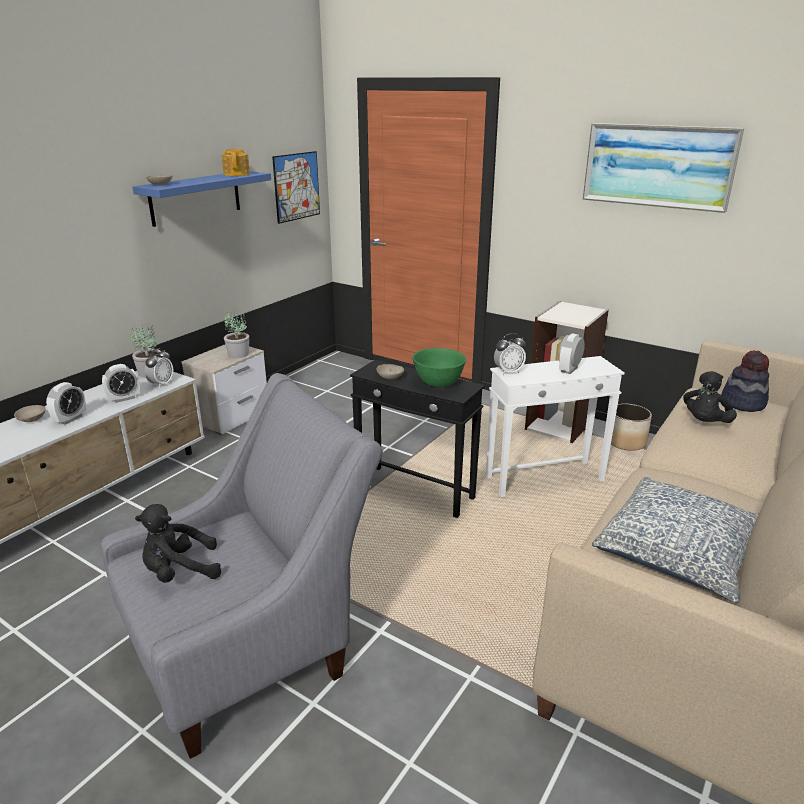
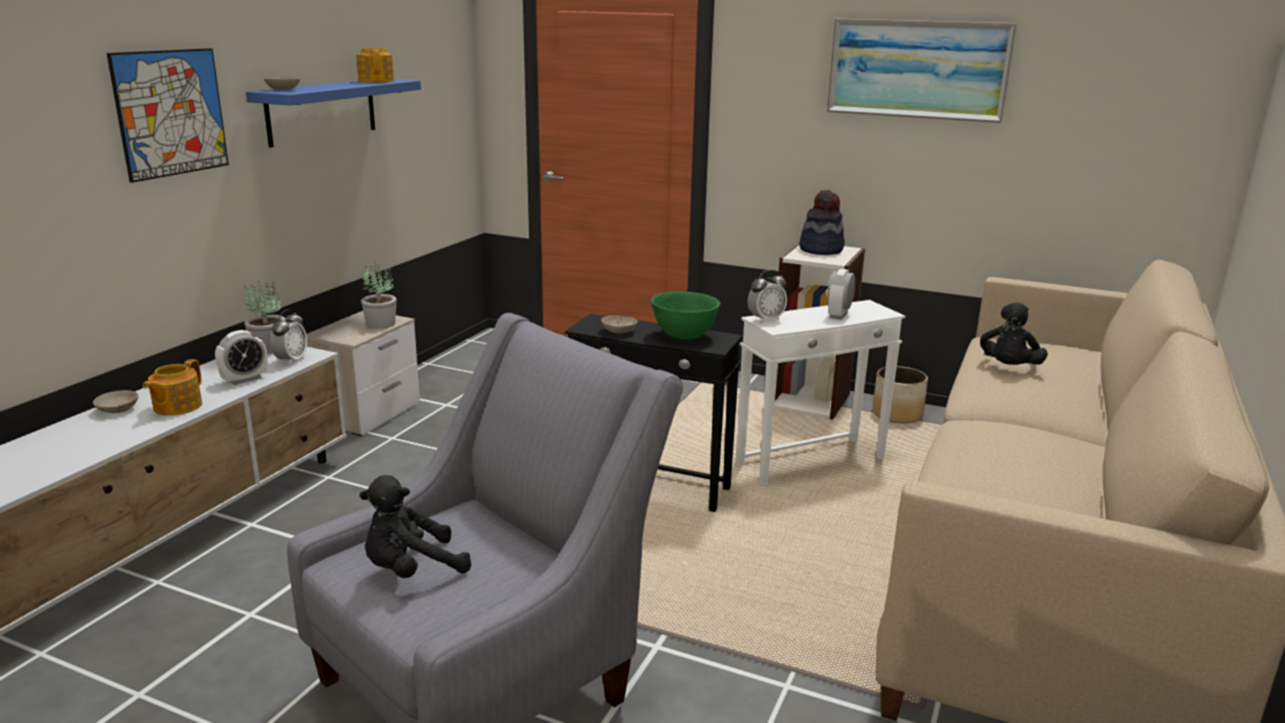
camera: 10 degrees left, 5 degrees down
(70, 419) = (176, 407): alarm clock -> teapot
(296, 186) = (442, 102): picture -> picture (171, 113)
(679, 552) = (1027, 497): pillow -> none
(743, 403) = (1044, 347): hat -> hat (821, 250)

